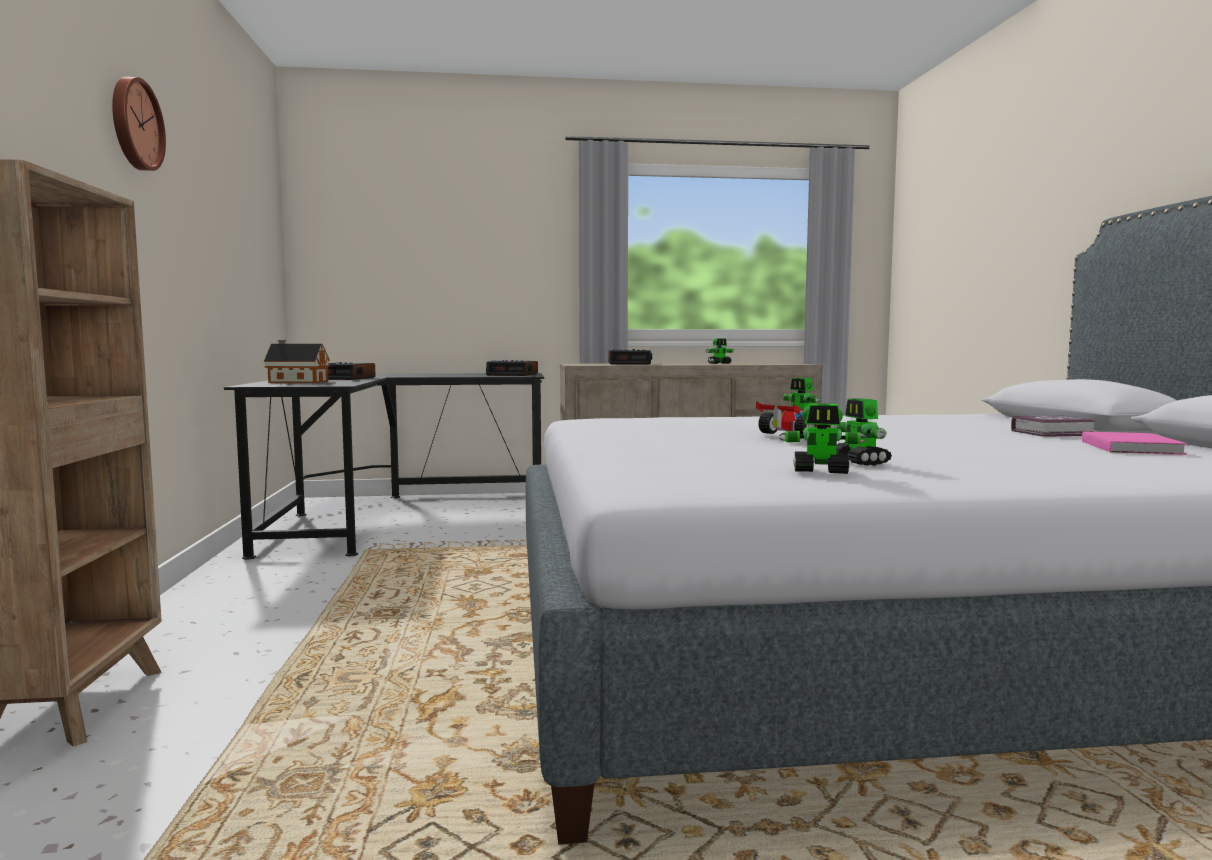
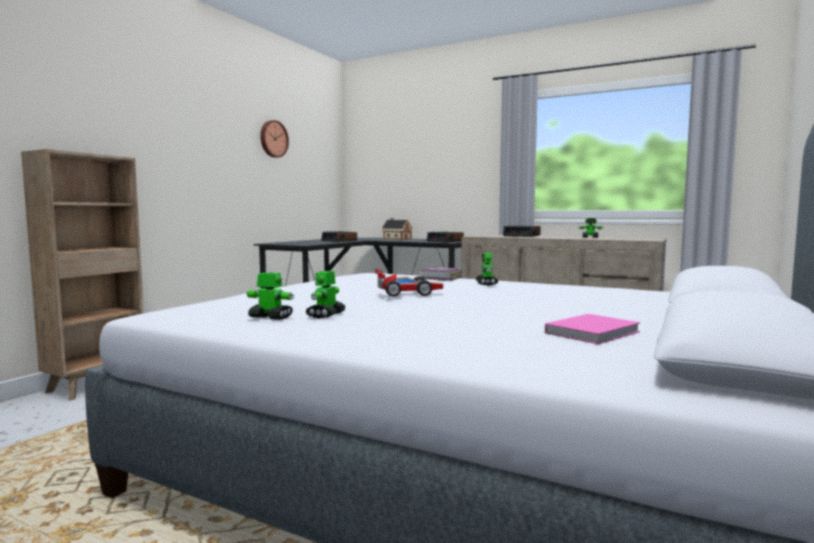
camera: 35 degrees right, 0 degrees up
(134, 124) = (197, 114): wall clock -> wall clock (273, 139)
(296, 382) = (301, 242): toy house -> toy house (396, 238)
(821, 472) = (270, 317): toy robot -> toy robot turned 150 degrees clockwise
(1055, 433) = (617, 314): book -> book (441, 278)

